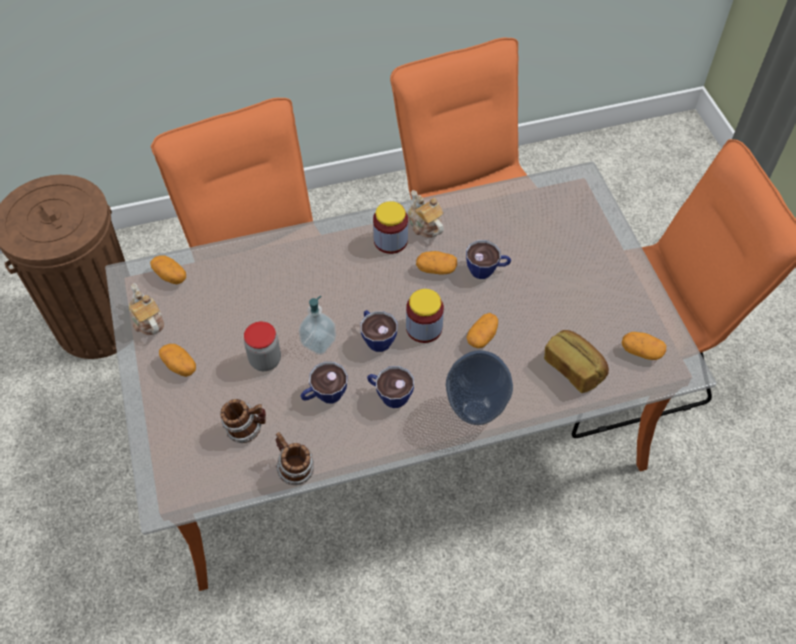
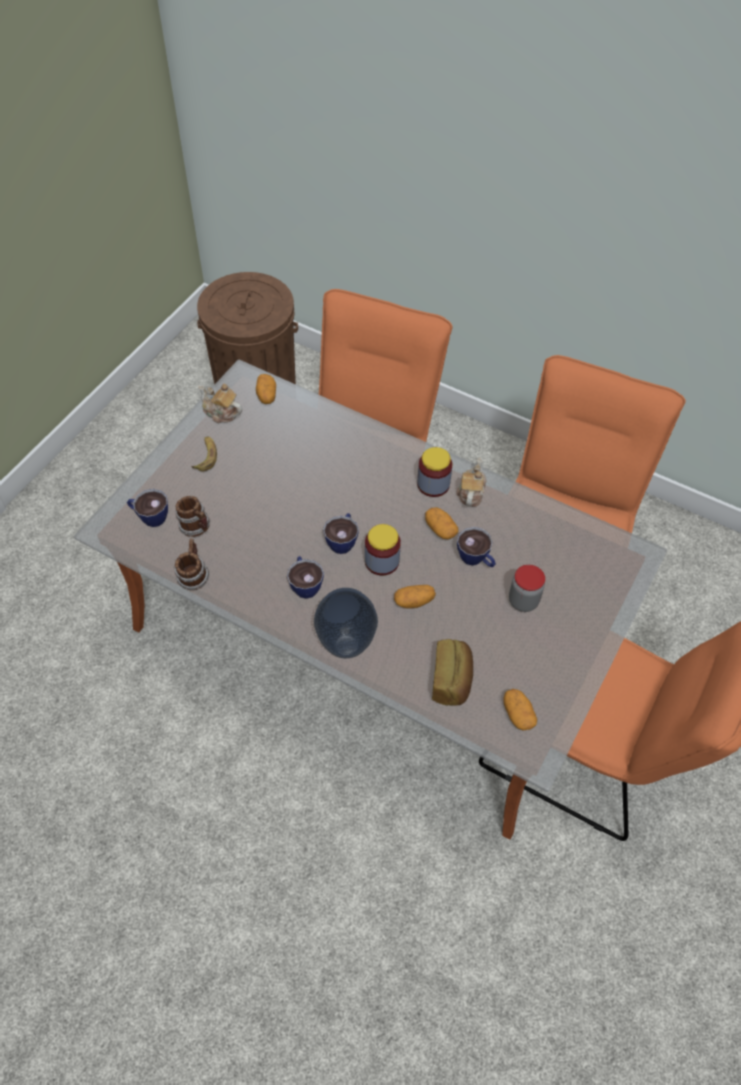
camera: 45 degrees right, 0 degrees up
(147, 320) = (221, 413): teapot -> teapot turned 75 degrees counterclockwise
(180, 366) = (206, 456): potato -> banana
(265, 360) = (258, 495): jar -> jar (523, 601)
(318, 342) = (303, 511): soap dispenser -> none
(324, 395) = (265, 548): cup -> cup (149, 516)

